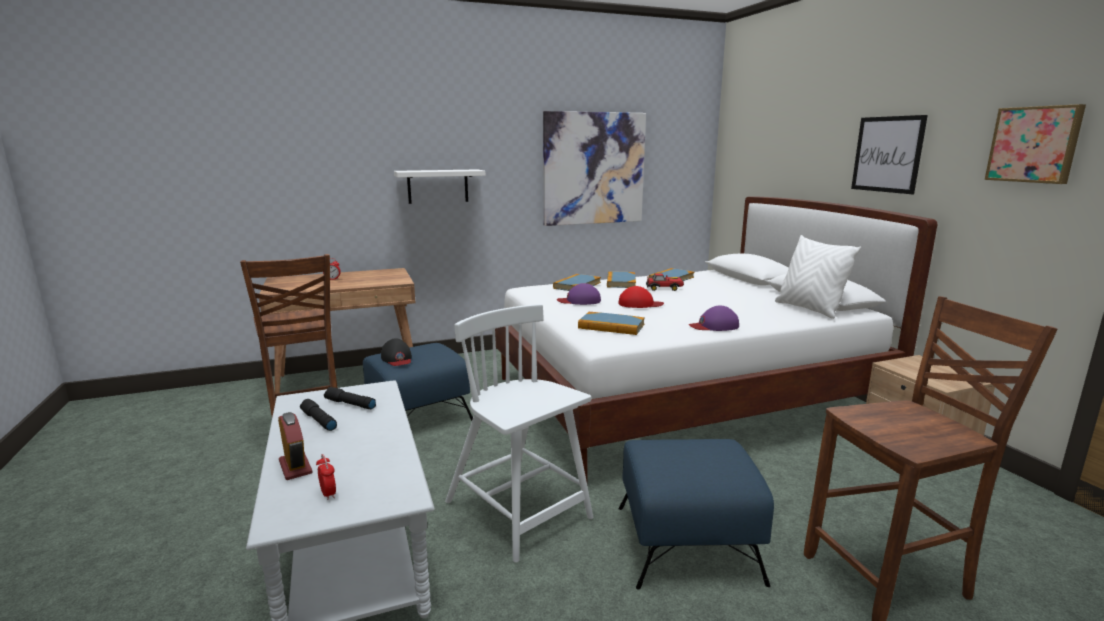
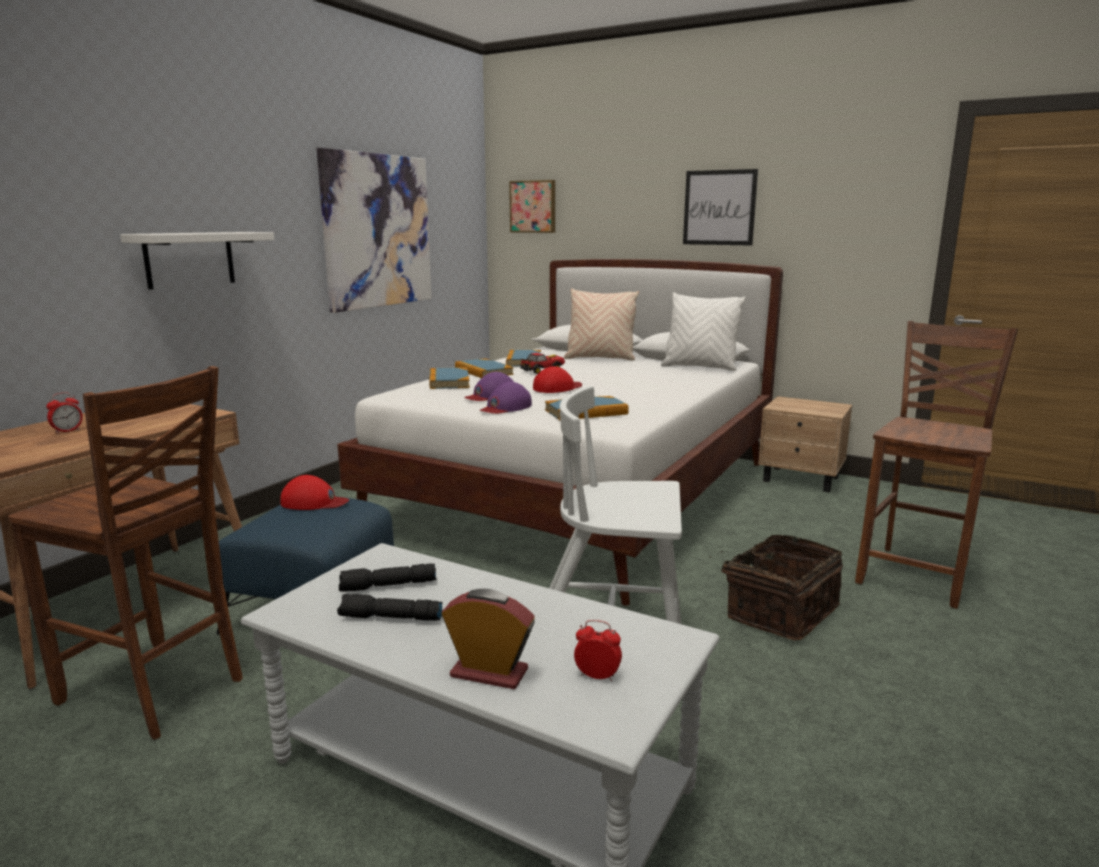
camera: 40 degrees left, 0 degrees up
(397, 358) = (293, 525): black cap -> none
(429, 348) = (314, 502): none -> red cap
(688, 544) = (779, 611): blue ottoman -> basket
(714, 326) = (668, 394): purple cap -> purple cap (506, 407)
(739, 286) = (600, 358): none -> beige pillow
(1034, 144) = (859, 195): picture -> picture (533, 206)

